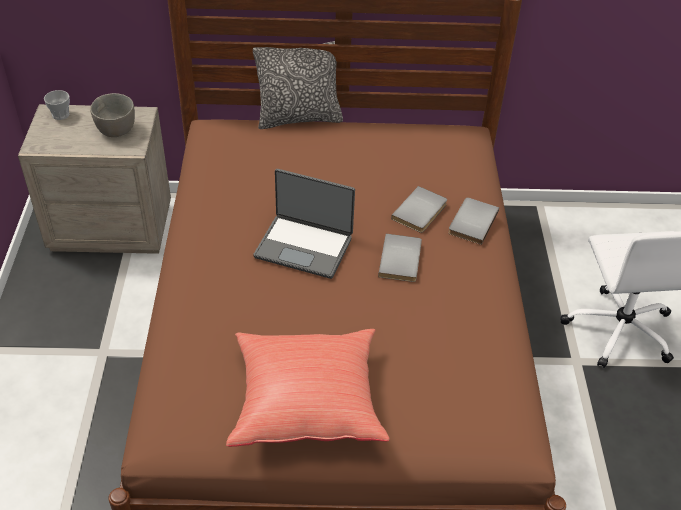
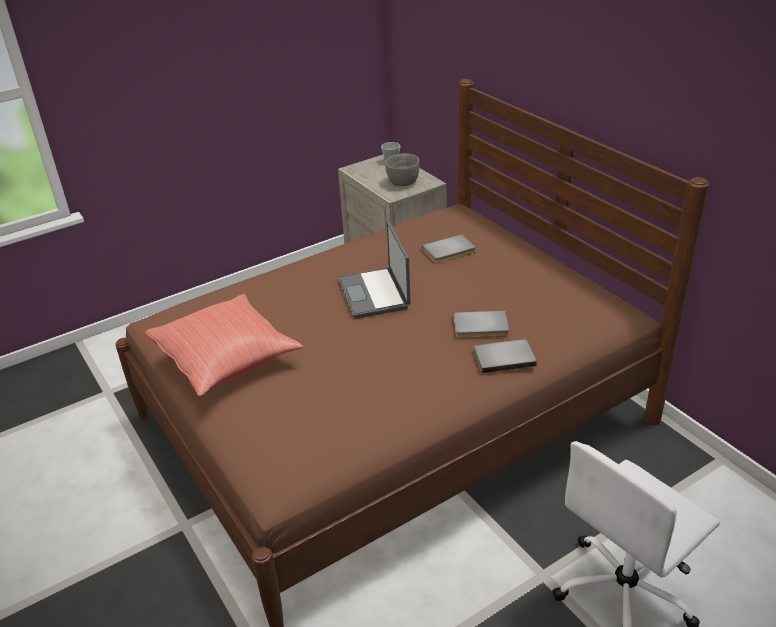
camera: 60 degrees right, 10 degrees down
(299, 118) = (518, 234): pillow -> none
(402, 260) = (413, 341): grey book -> grey book (449, 251)

